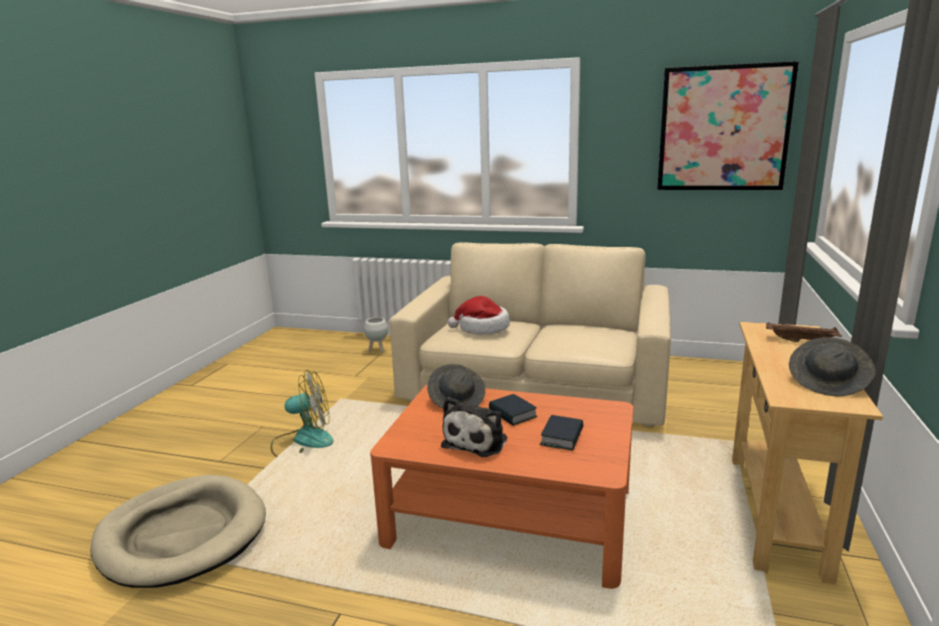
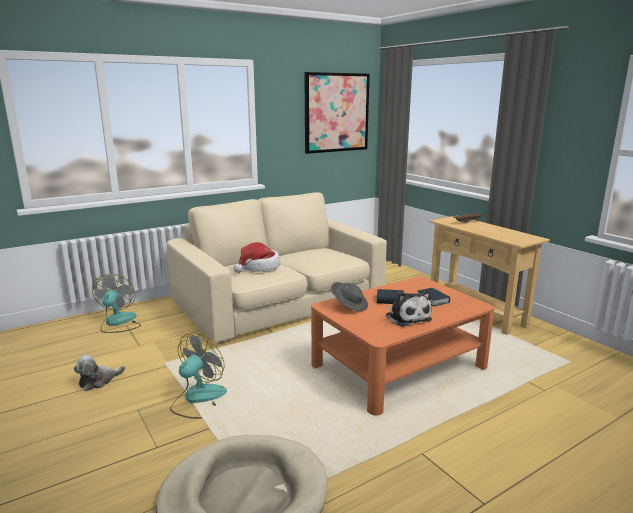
camera: 50 degrees left, 0 degrees up
(284, 392) = (98, 381): none -> plush toy
(377, 350) = (118, 323): white planter -> fan
(829, 383) = (513, 233): grey hat -> none

